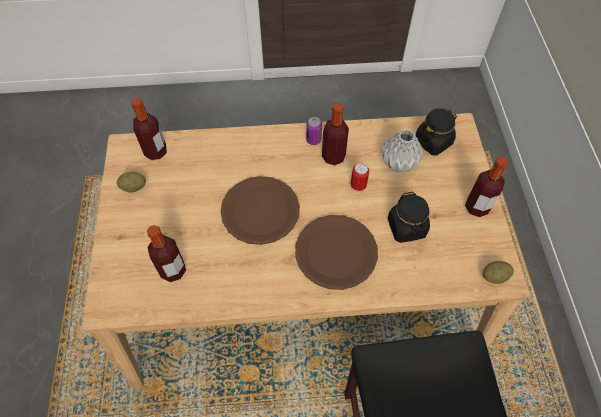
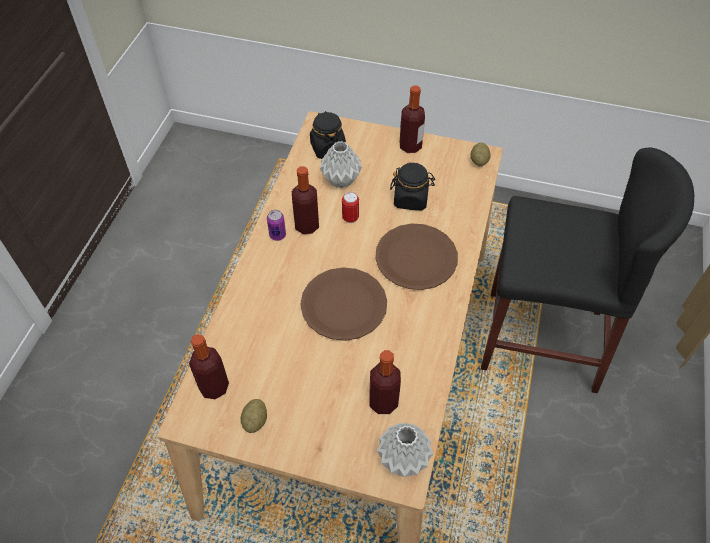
camera: 70 degrees left, 5 degrees down
(121, 302) = (403, 461): none -> grey vase

